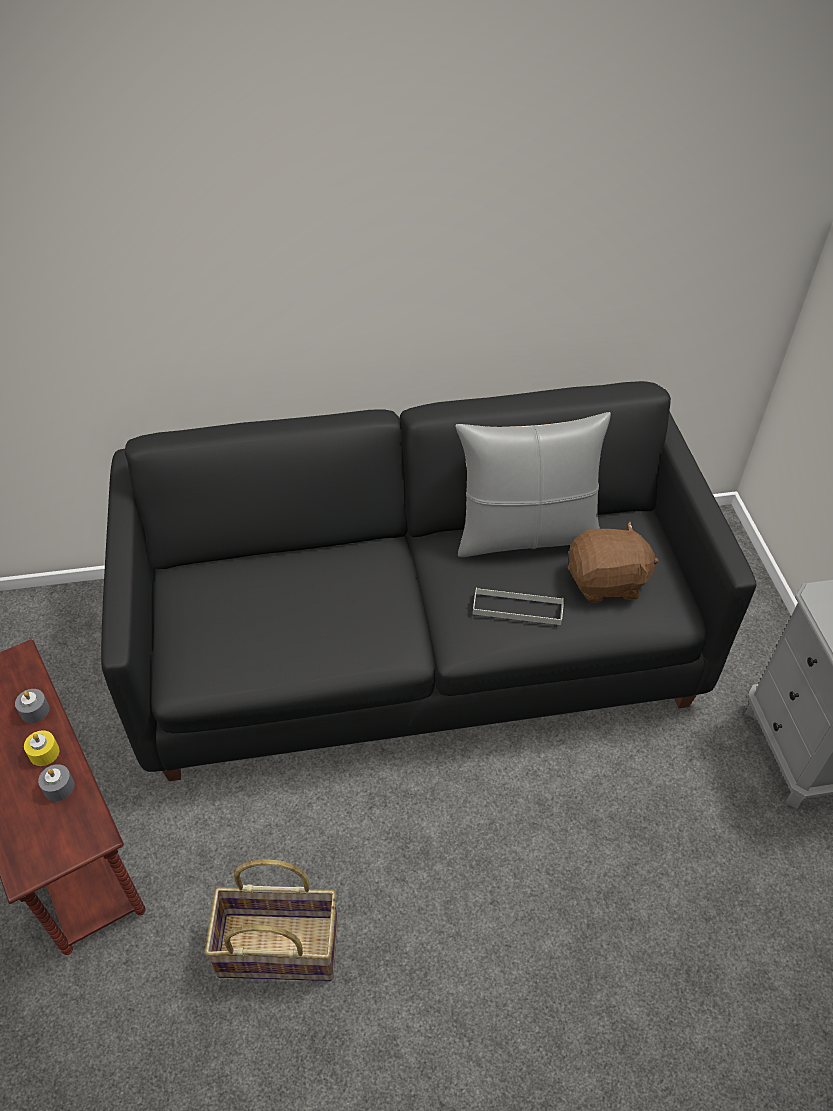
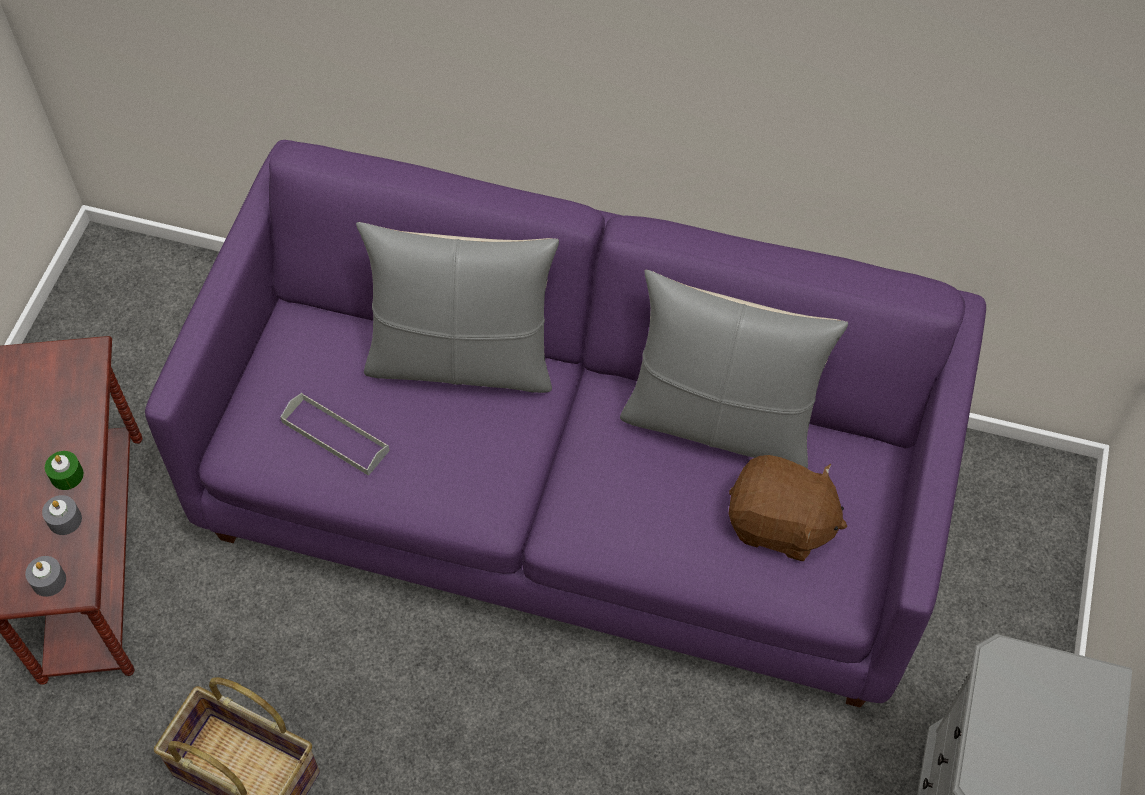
camera: 25 degrees right, 10 degrees up
(35, 710) = (78, 423): grey candle -> grey candle (49, 581)
(44, 753) = (67, 475): yellow candle -> green candle
(322, 559) = (461, 360): none -> grey pillow
(416, 643) = (574, 488): black sofa -> purple sofa
(517, 609) = (651, 515): grey tray -> grey tray (335, 436)

